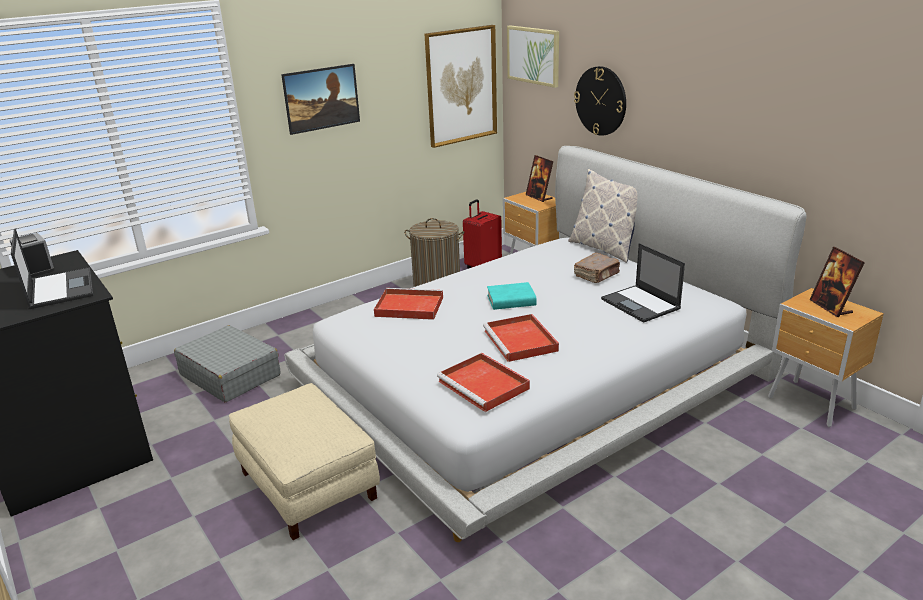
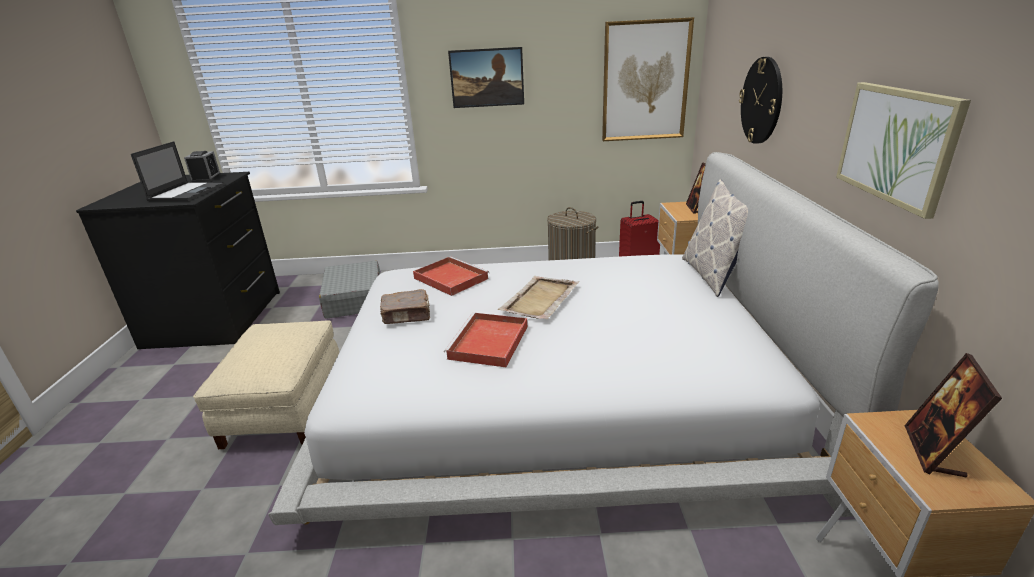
camera: 35 degrees right, 0 degrees up
(485, 385) = (393, 375): red tray -> none
(511, 300) = (539, 300): turquoise book -> beige tray
(533, 55) = (721, 50): picture -> picture (896, 145)
(597, 275) = (661, 300): brown book -> brown book (407, 316)
(641, 304) = (667, 348): laptop -> none

